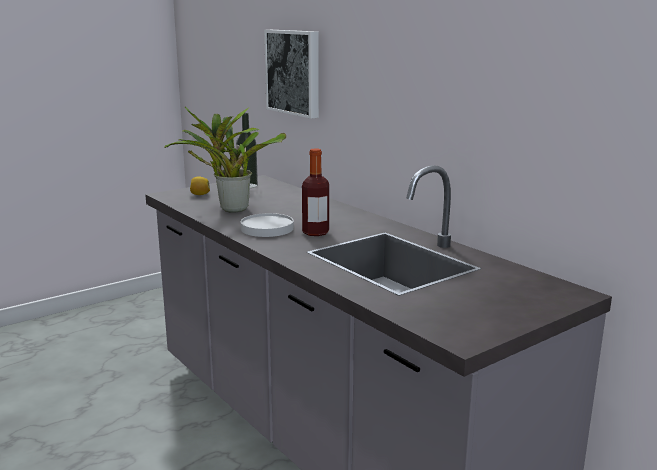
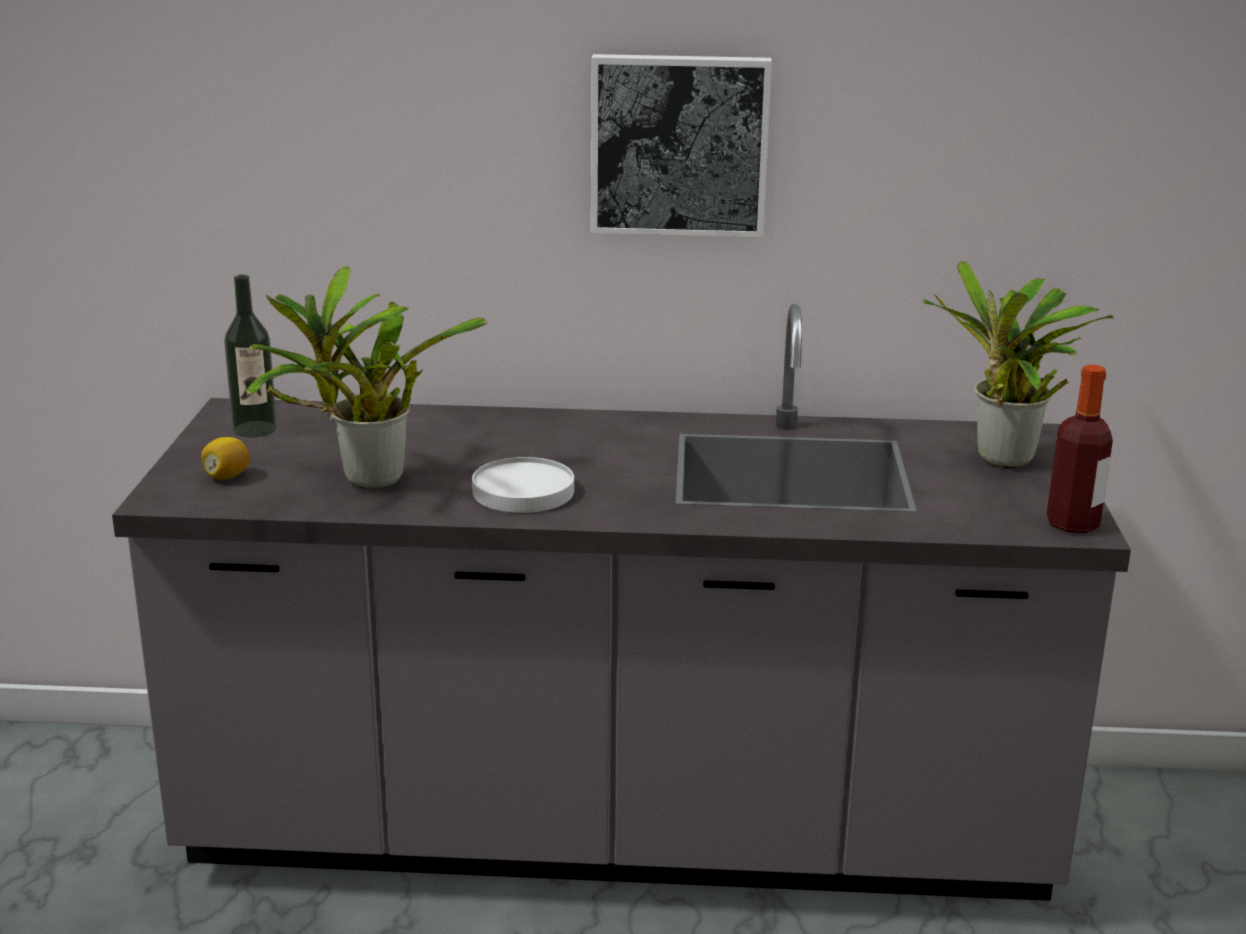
camera: 50 degrees left, 5 degrees up
(294, 72) = (302, 169): picture -> picture (679, 145)
(315, 233) = (604, 470): bottle -> bottle (1072, 524)
(512, 297) = (1002, 463): none -> potted plant

